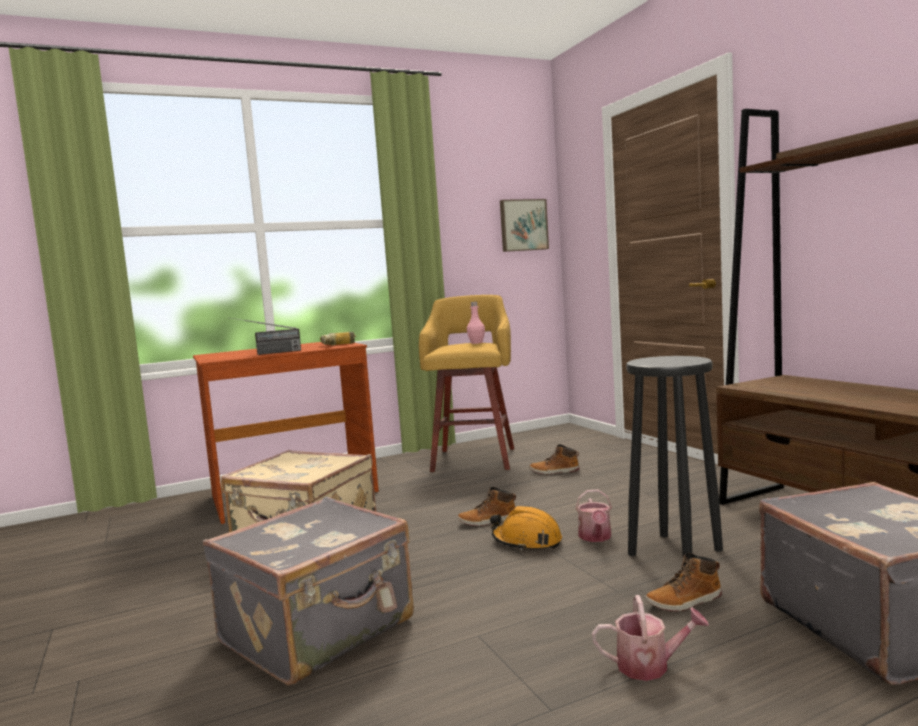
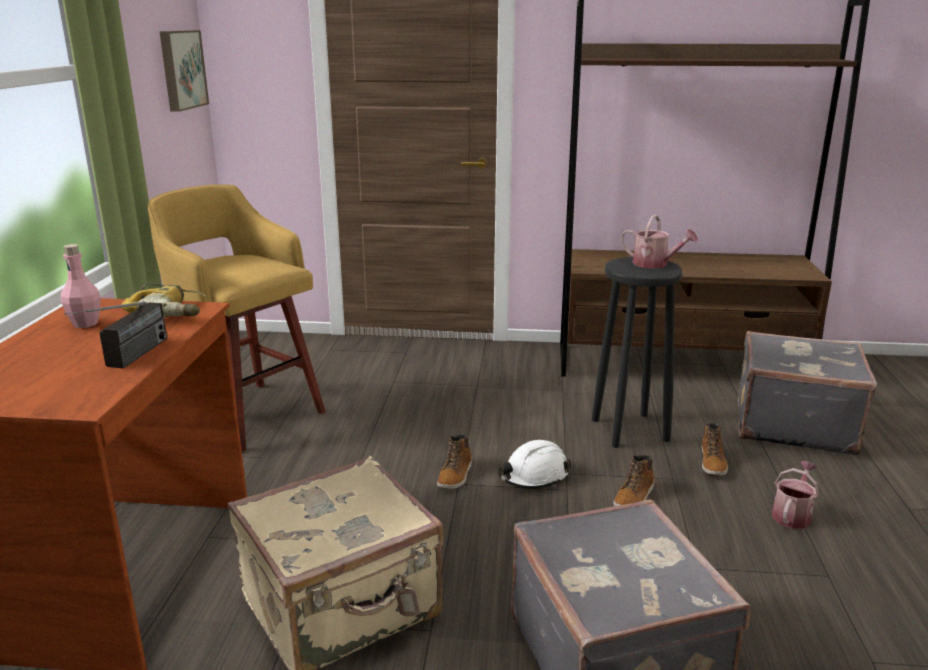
camera: 60 degrees left, 15 degrees up
(476, 343) = (247, 259): pink bottle -> pink bottle (85, 323)
(527, 541) = (533, 476): orange hard hat -> white hard hat
(554, 471) = (375, 396): boot -> boot (634, 497)
(595, 537) = (564, 445): watering can -> watering can (655, 264)

